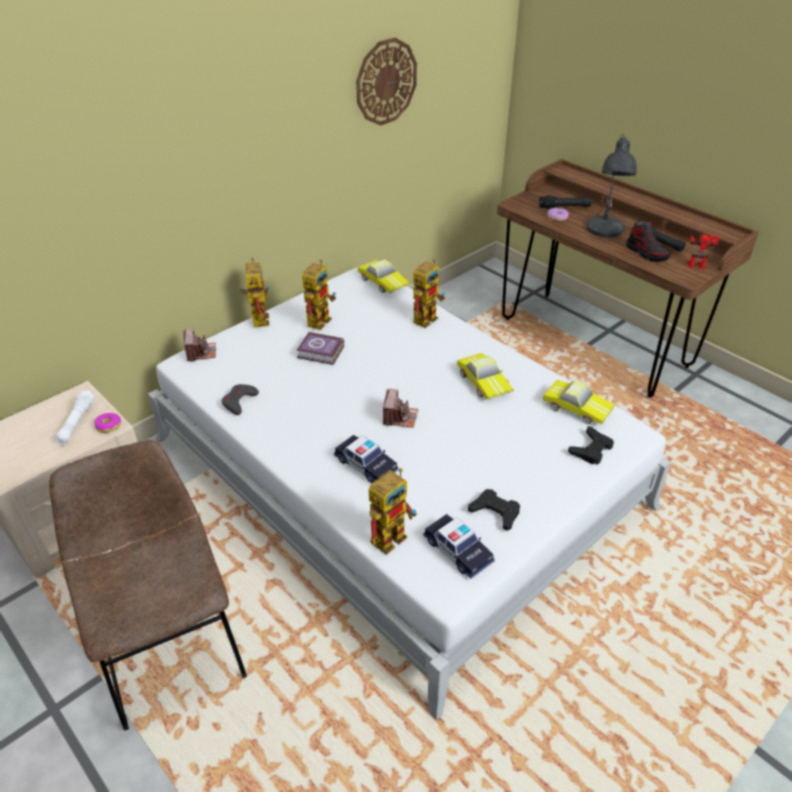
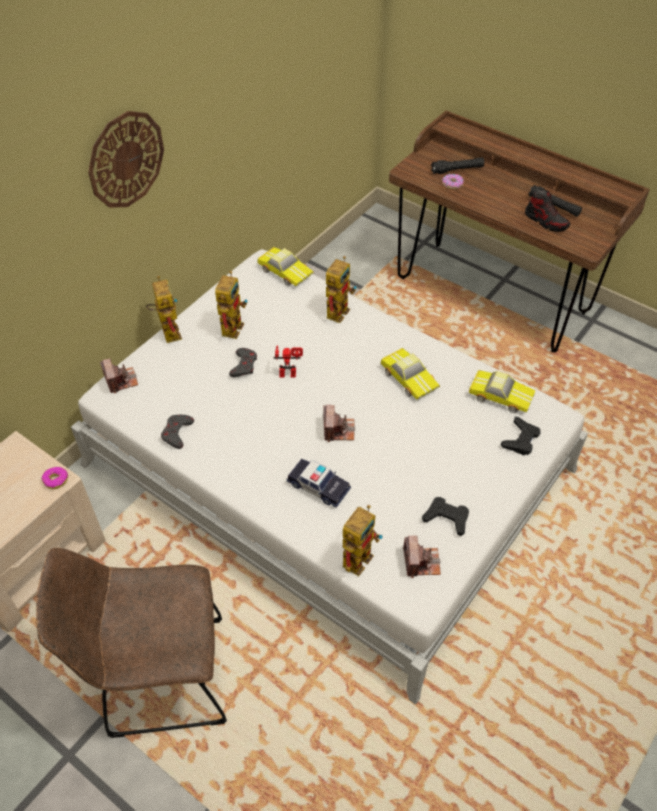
camera: 10 degrees left, 10 degrees up
(76, 422) = (22, 481): white flashlight -> none
(170, 646) = (159, 677): brown chair -> brown chair turned 60 degrees counterclockwise
(321, 352) = (244, 365): book -> grey game controller
(386, 82) = (267, 64): wall clock -> wall clock (126, 159)
(457, 550) = (421, 562): toy car -> camera
(604, 231) = (501, 197): grey table lamp -> none
(696, 264) = (594, 229): toy robot -> toy robot (289, 371)

